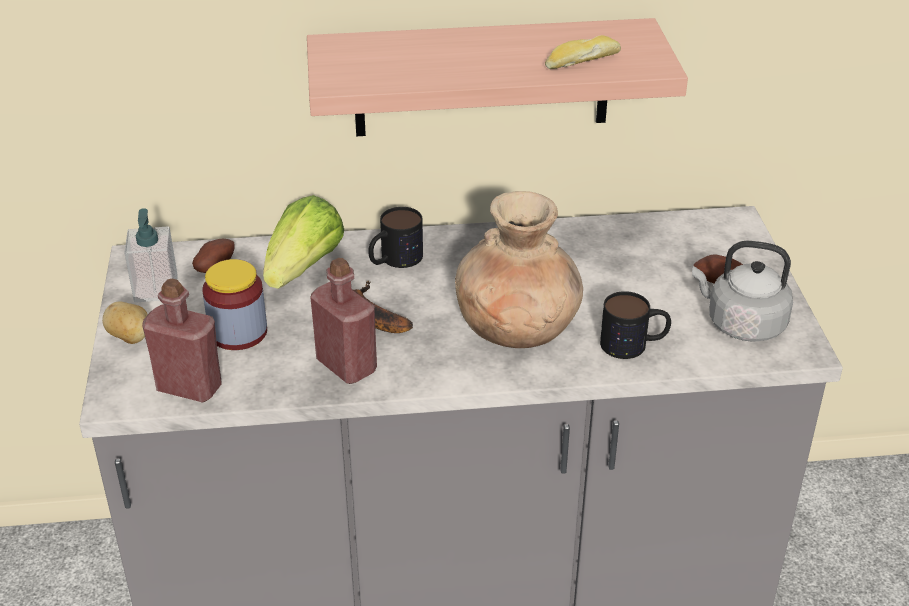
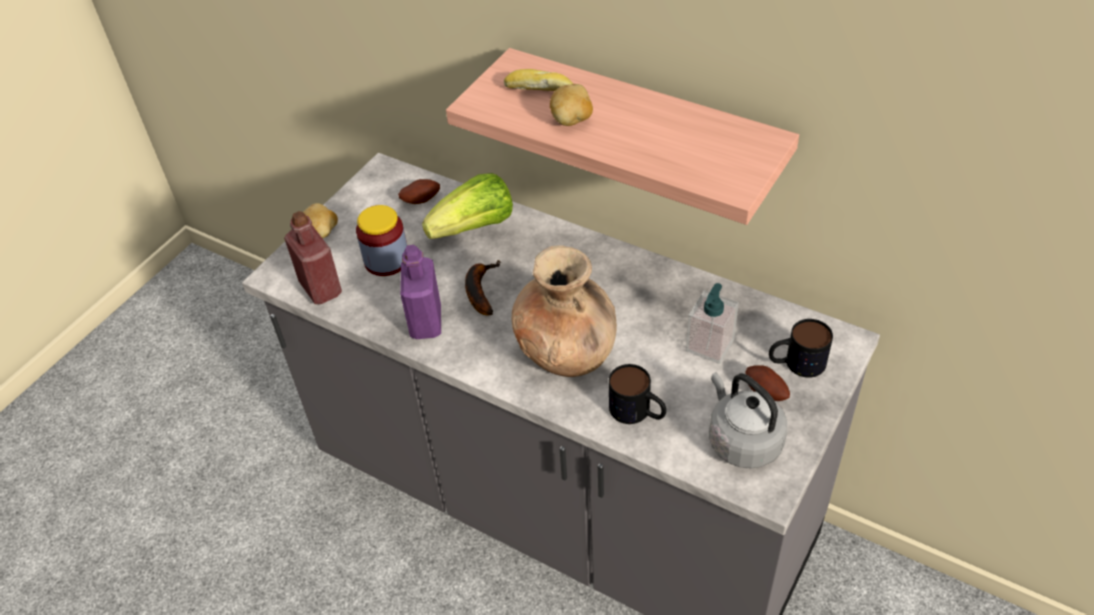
camera: 40 degrees right, 10 degrees up
(156, 289) = (370, 200): soap dispenser -> soap dispenser (709, 345)
(346, 366) = (426, 322): red bottle -> purple bottle
(394, 260) = (540, 250): mug -> mug (796, 363)
(450, 67) = (572, 120): none -> potato
(581, 61) = (679, 156): bread -> bread (539, 88)

